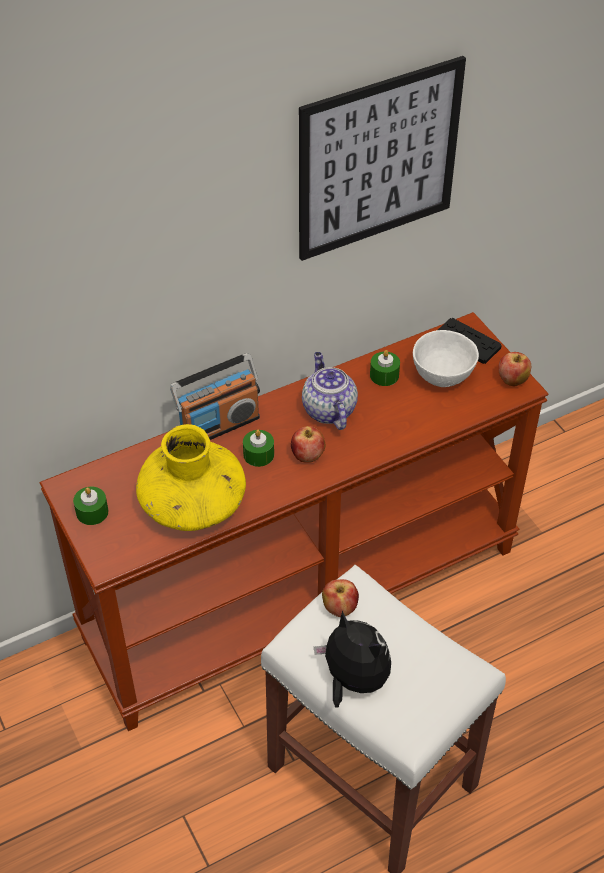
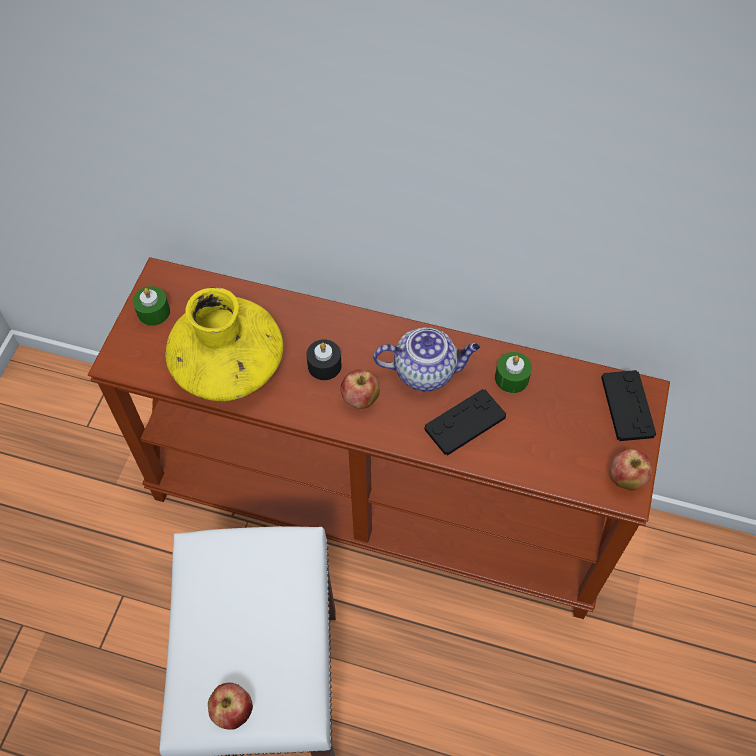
camera: 45 degrees right, 10 degrees up
(219, 426) = (324, 315): radio -> none
(258, 454) = (324, 365): green candle -> black candle
(328, 409) = (426, 371): teapot -> teapot turned 60 degrees clockwise
(340, 608) = (259, 554): apple -> apple (233, 711)
(353, 680) = (202, 625): plush toy -> none
(378, 160) = (579, 150): picture -> none
(387, 420) = (465, 423): none -> black game controller
(443, 377) = (564, 422): white bowl -> none

